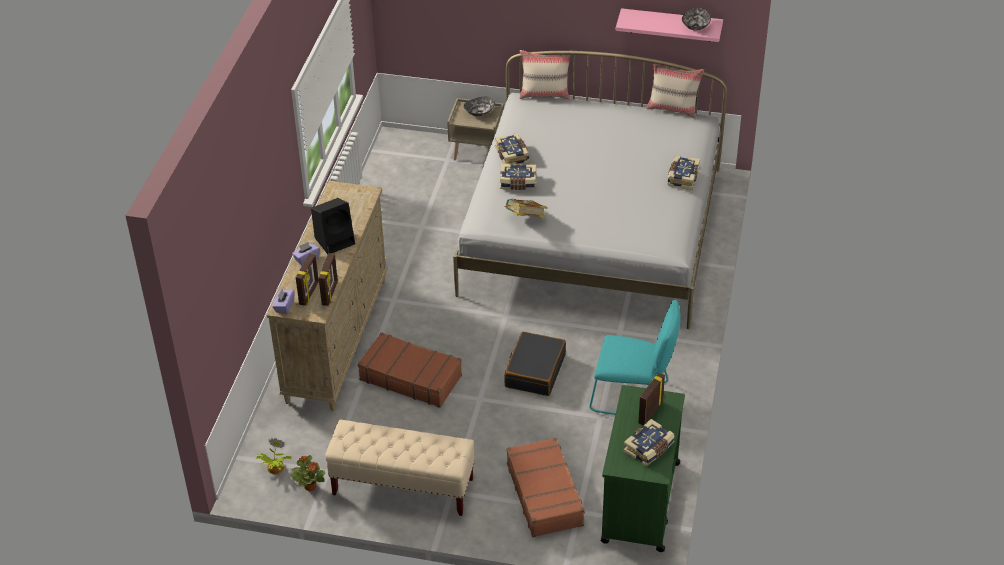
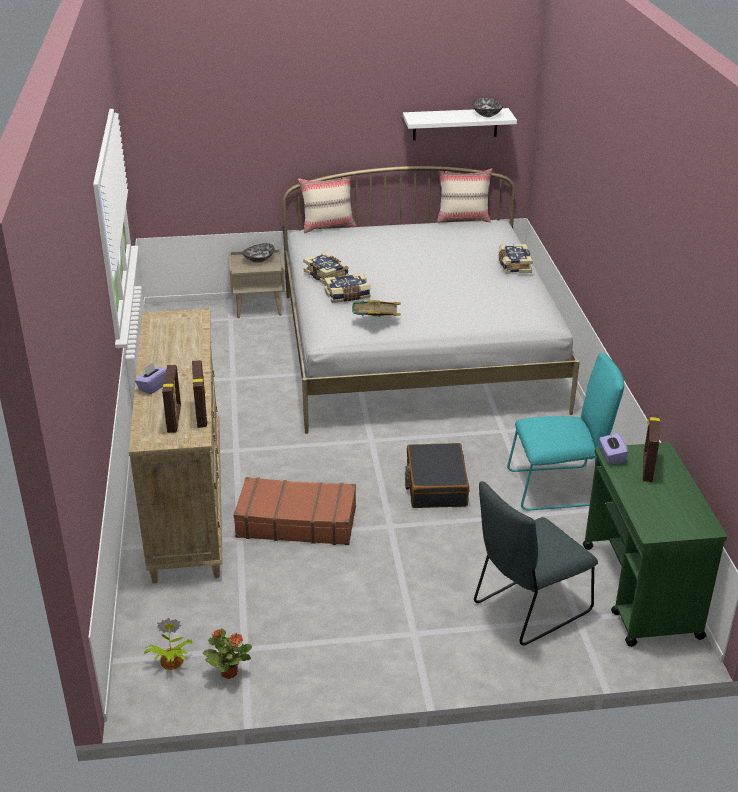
camera: 20 degrees left, 10 degrees down
(284, 306) = (148, 438): purple tissue box -> purple tissue box (611, 456)
(335, 240) = (180, 363): black speaker -> none
(402, 487) = (350, 643): beige bench -> none
(545, 494) = (527, 609): brown suitcase -> grey chair
(649, 449) = (676, 504): book -> none
(671, 25) = (455, 124): pink shelf -> white shelf

